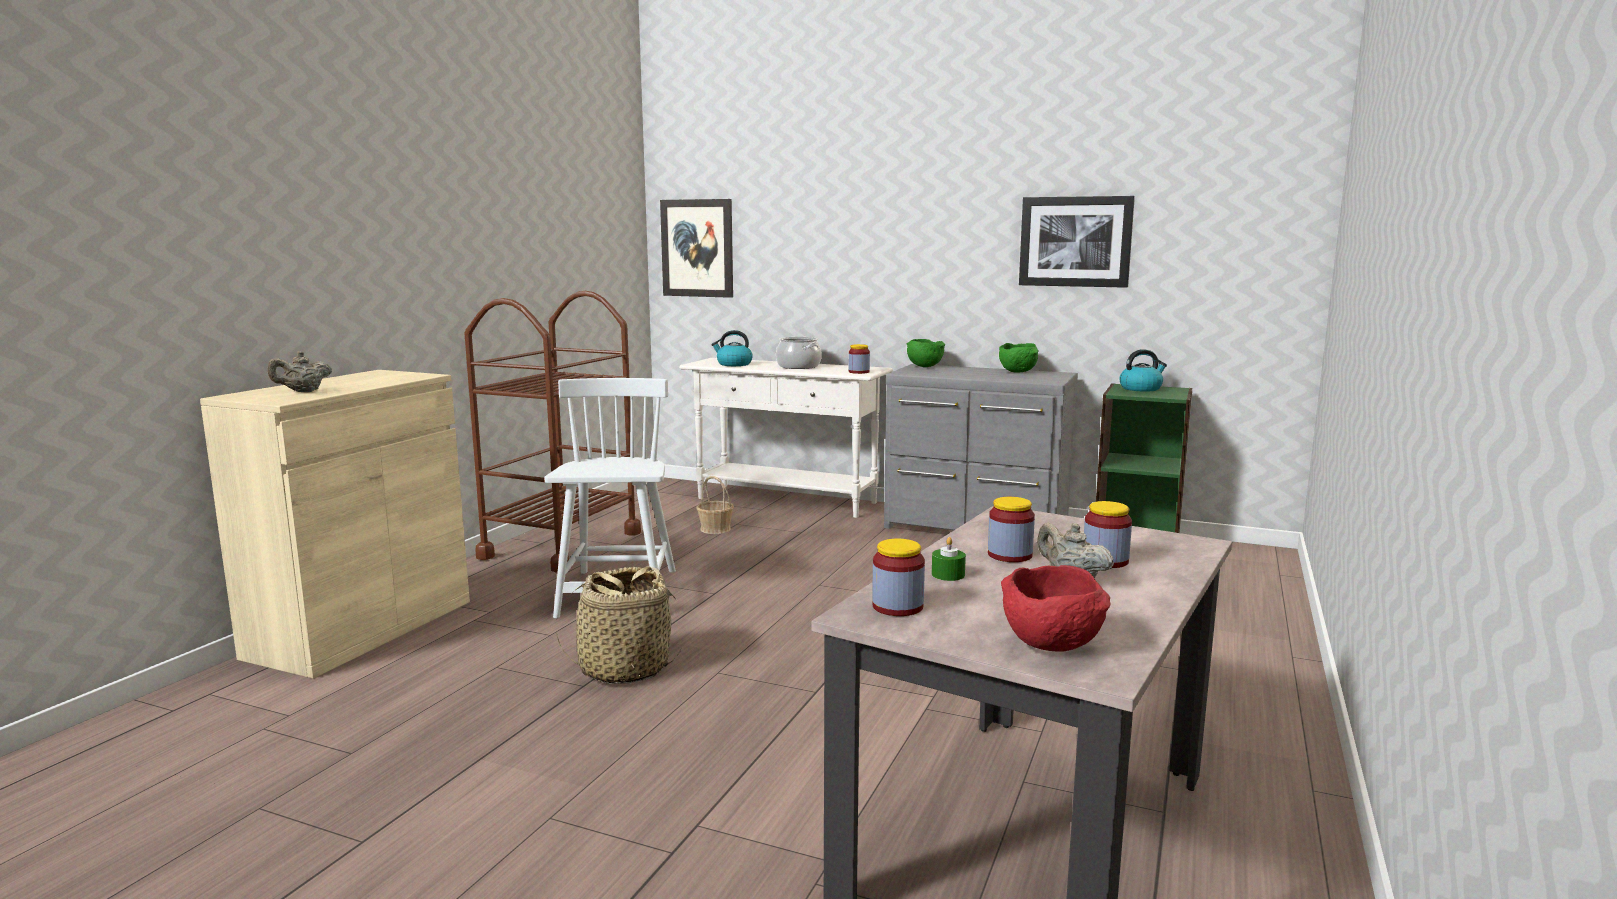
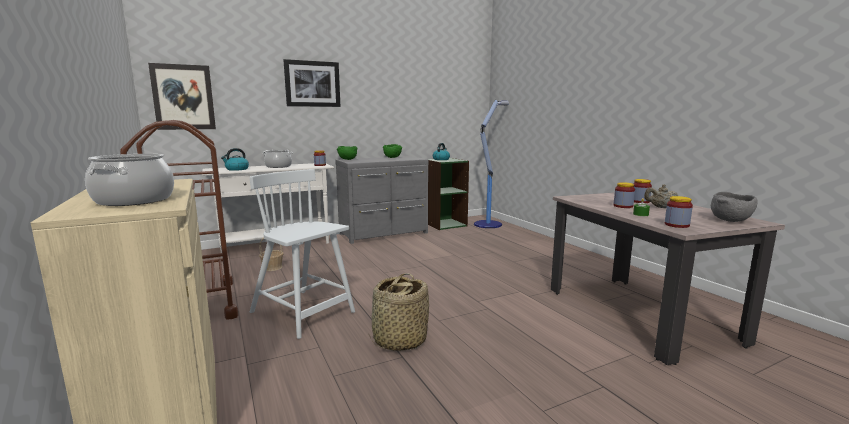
camera: 50 degrees left, 0 degrees up
(303, 392) = (135, 200): beige teapot -> cooking pot
(1053, 645) = (730, 220): red bowl -> grey bowl
(1075, 241) = (404, 97): picture -> picture (312, 84)
(1238, 570) = (488, 224): none -> floor lamp

